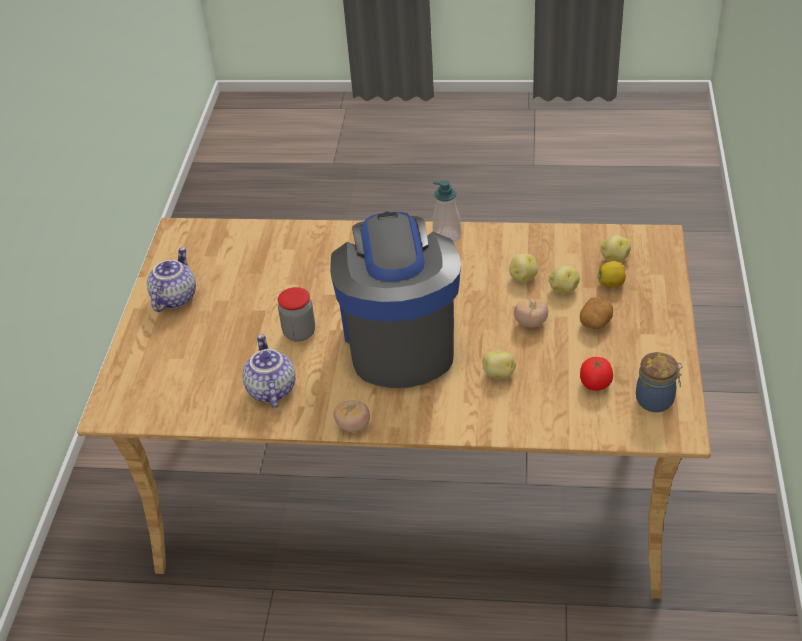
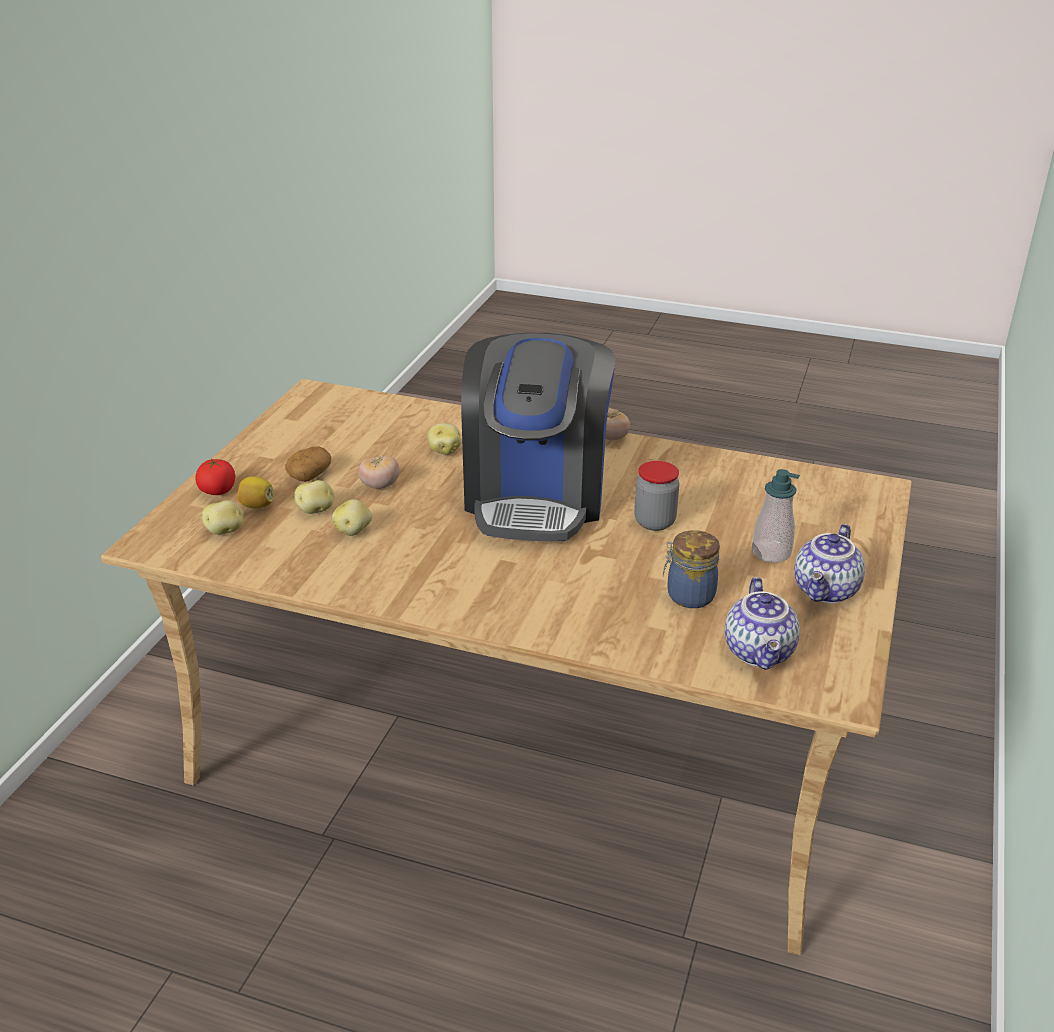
camera: 170 degrees left, 10 degrees down
(270, 390) = (694, 477): teapot -> teapot (760, 652)
(447, 236) = (418, 599): soap dispenser -> soap dispenser (771, 552)
(595, 383) = (356, 430): tomato -> tomato (217, 491)
(656, 400) = (311, 411): jar -> jar (688, 595)

